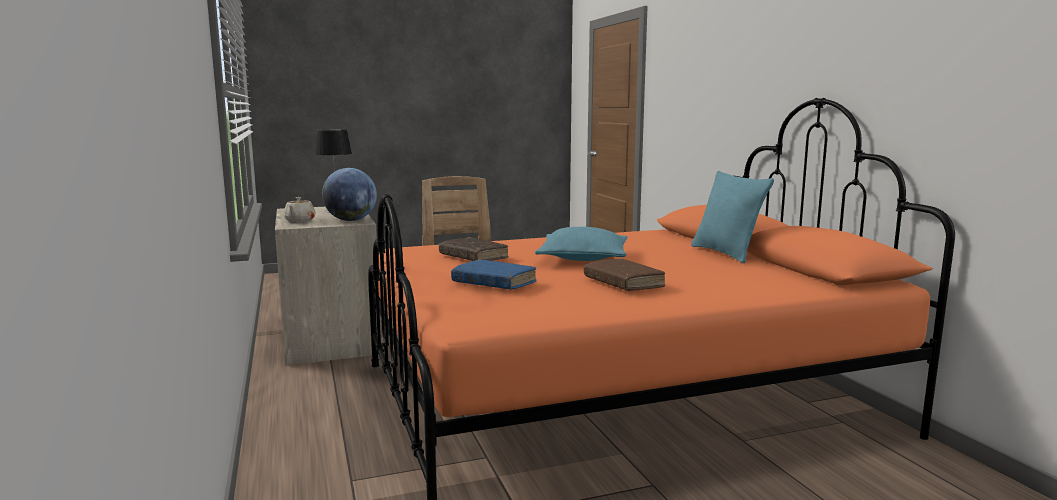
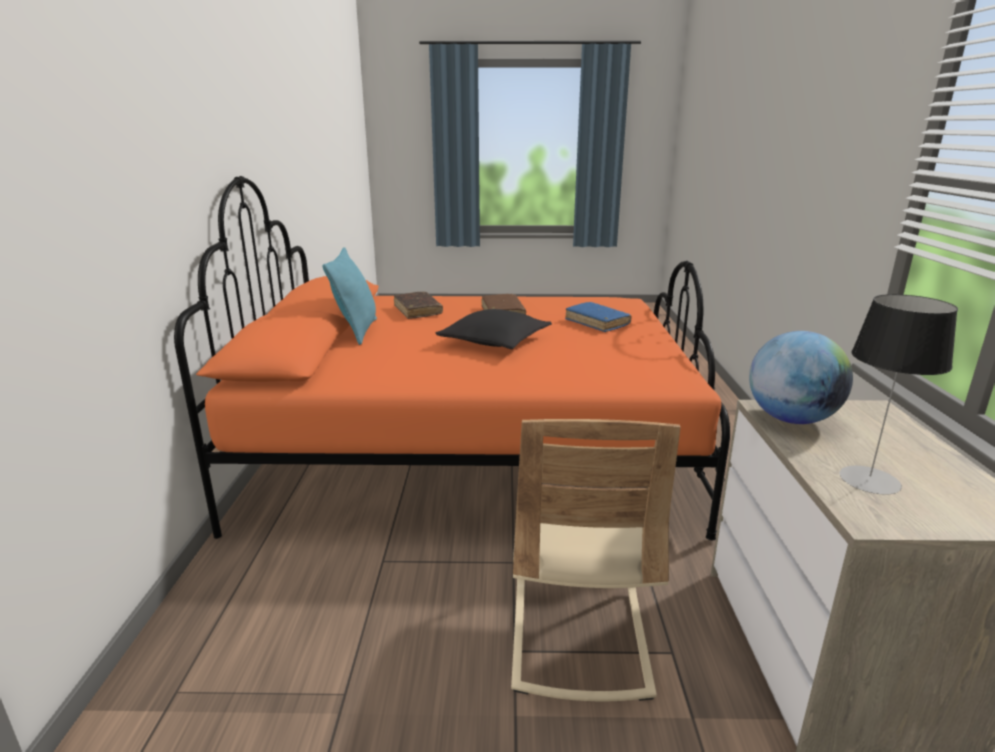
camera: 160 degrees left, 10 degrees up
(299, 220) = (890, 431): beige teapot -> none
(473, 257) = (602, 356): brown book -> brown book (418, 311)
(583, 258) = (495, 341): turquoise pillow -> black pillow

